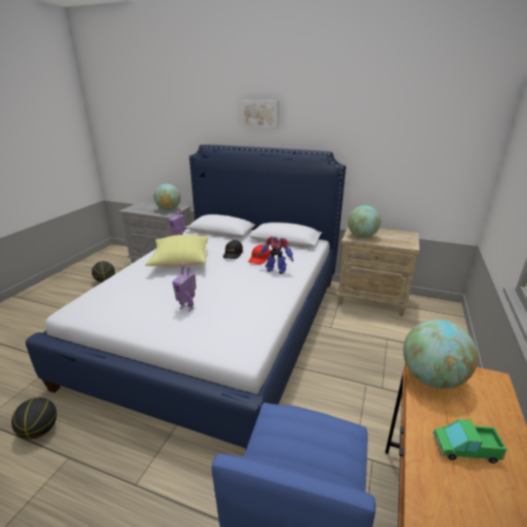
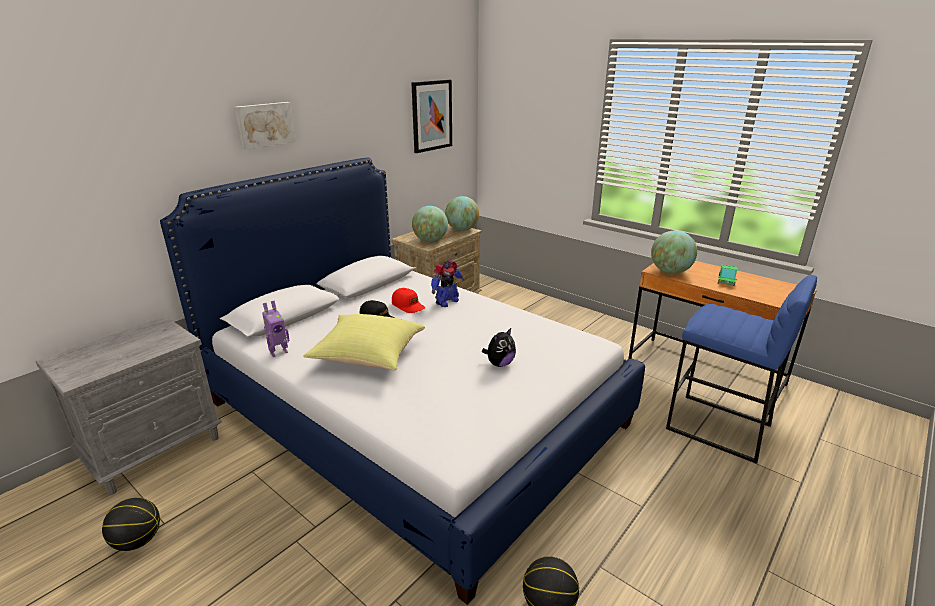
camera: 70 degrees left, 0 degrees up
(168, 209) = (154, 336): globe -> globe (462, 229)
(187, 307) = (499, 364): toy robot -> plush toy
(427, 129) = (431, 115): none -> picture

